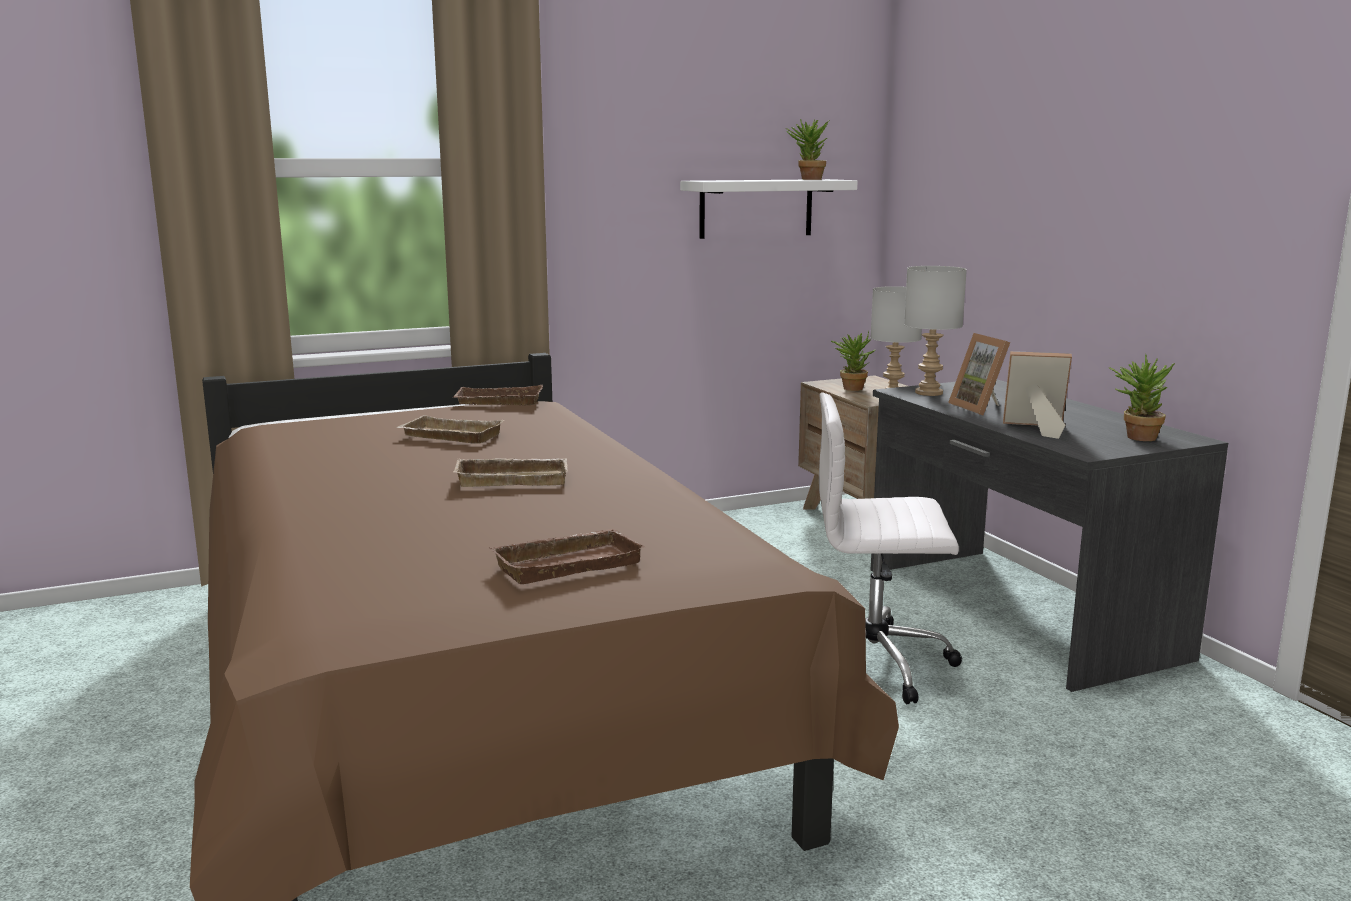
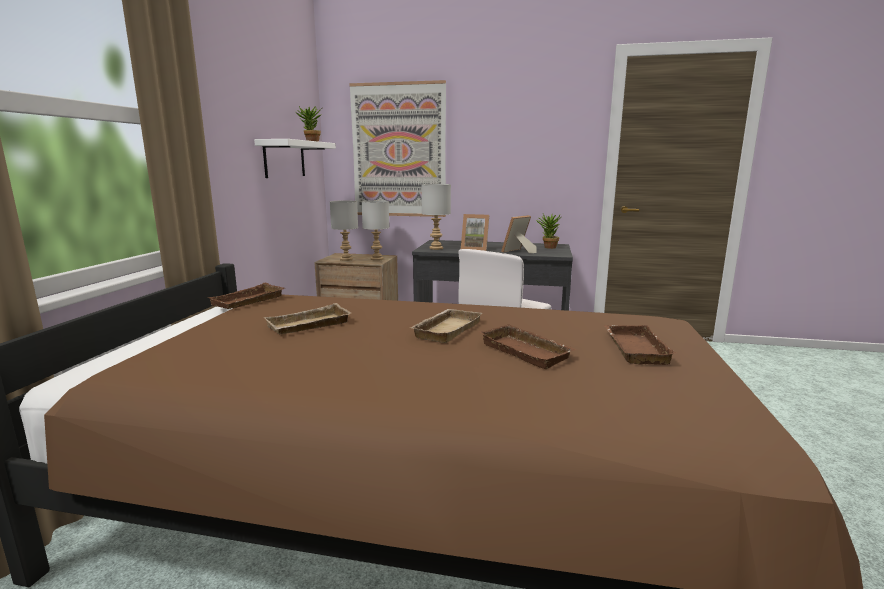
camera: 55 degrees left, 0 degrees up
(482, 520) = (528, 351): none -> brown tray
(851, 388) = (346, 259): potted plant -> grey table lamp
(973, 195) = (398, 151): none -> picture

